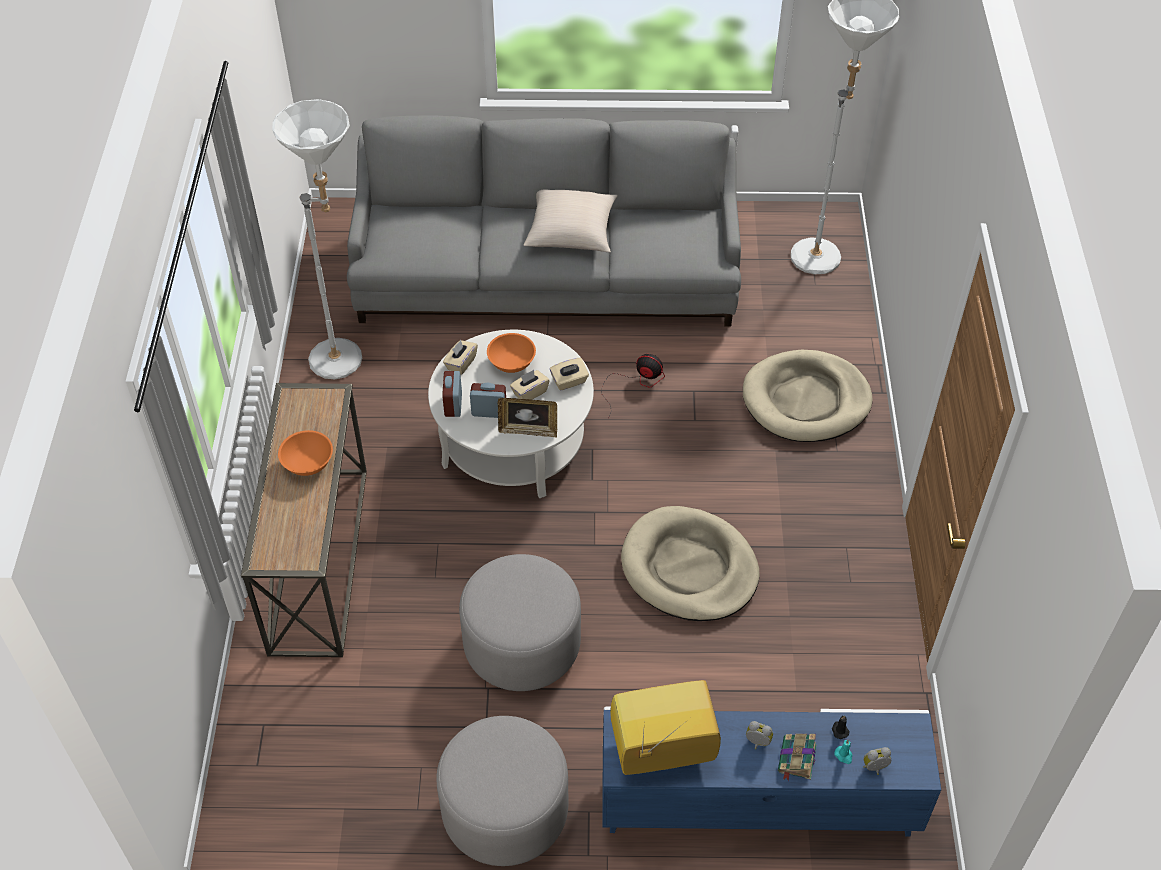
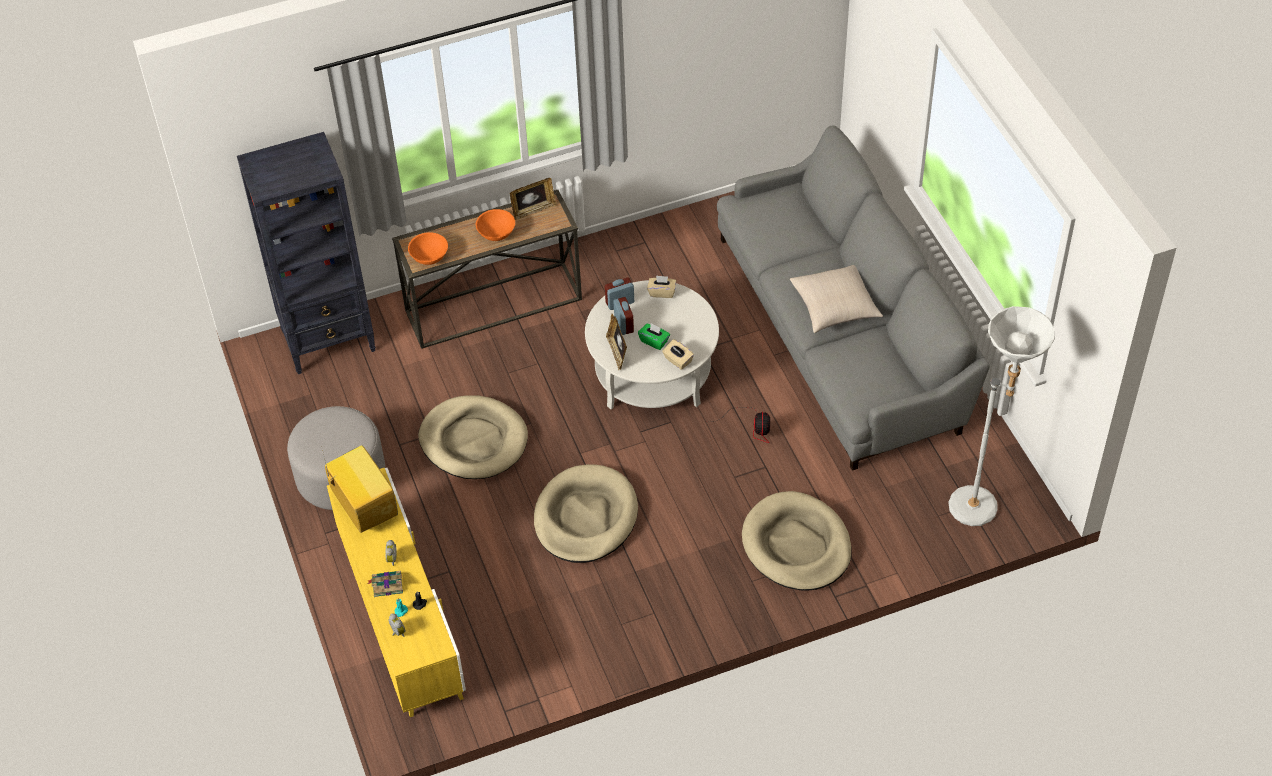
camera: 70 degrees right, 0 degrees up
(264, 759) = (329, 340): none -> black bookcase
(294, 416) = (533, 210): none -> picture frame
(347, 359) = (680, 248): white floor lamp -> none
(511, 362) = (678, 320): orange bowl -> orange bowl (429, 256)
(521, 644) = (474, 441): grey ottoman -> beige dog bed
(529, 392) = (654, 341): beige tissue box -> green tissue box
(757, 801) = (402, 617): blue tv stand -> yellow tv stand

